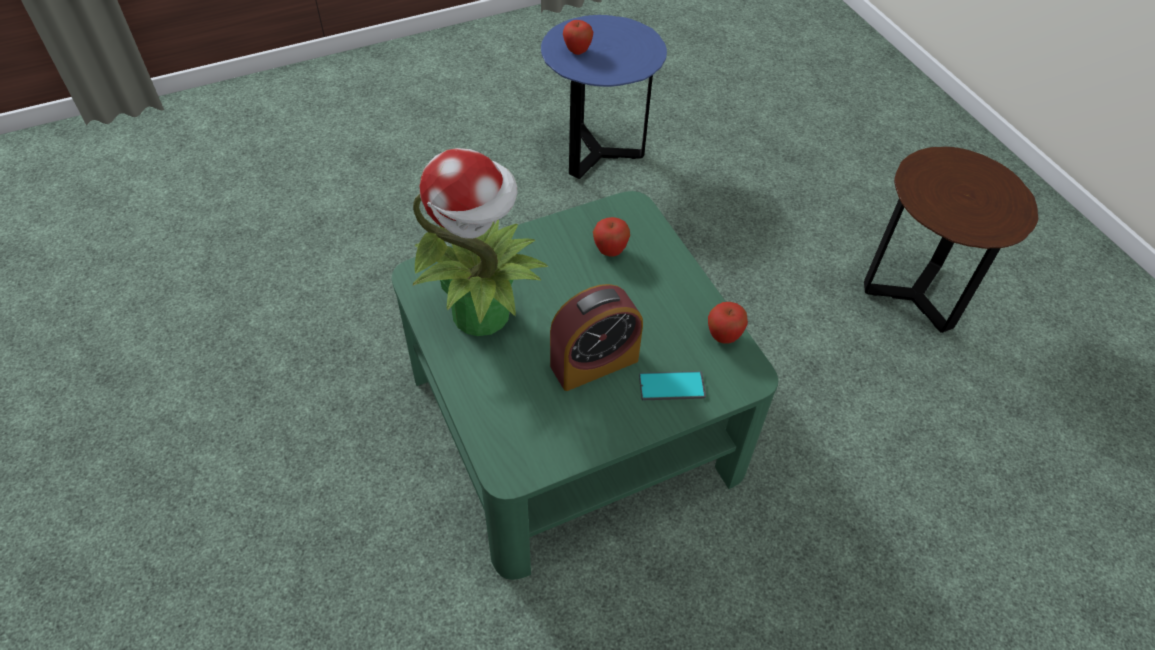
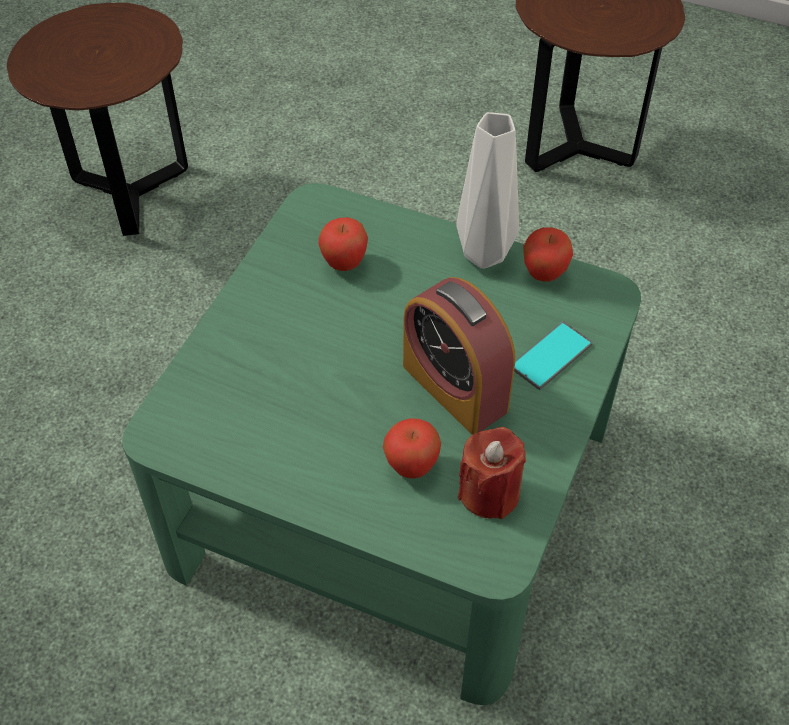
camera: 40 degrees left, 0 degrees up
(483, 313) = (284, 421): potted plant -> none
(547, 433) = (489, 493): none -> red candle
(577, 51) = (68, 72): apple -> apple (411, 467)
(594, 363) = (455, 387): alarm clock -> alarm clock turned 120 degrees clockwise
(598, 154) = (131, 194): blue side table -> brown side table
(701, 301) = (487, 254): none -> grey vase

